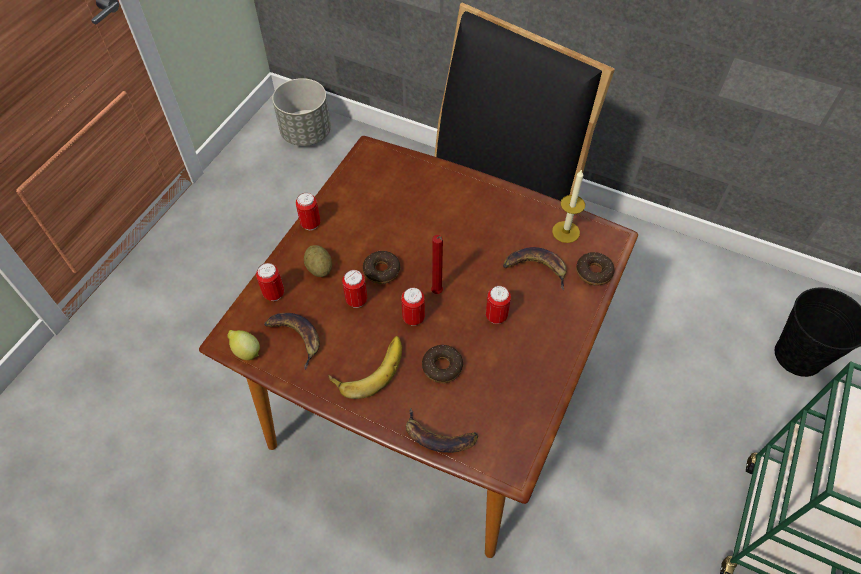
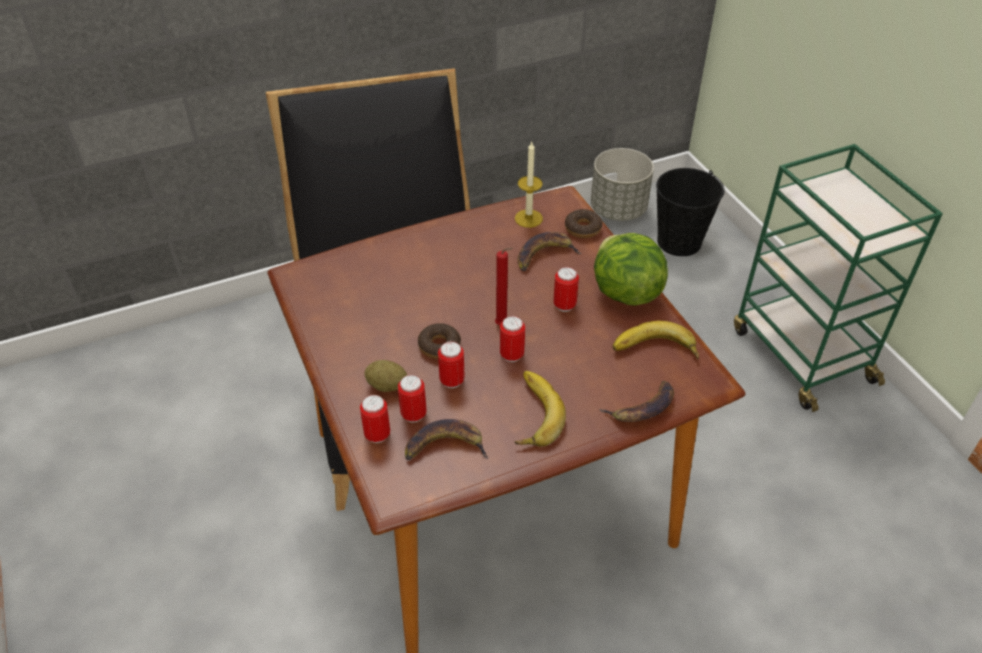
camera: 50 degrees left, 10 degrees down
(246, 351) = (420, 492): lemon -> none
(306, 133) = (79, 382): grey planter -> grey planter (618, 209)
(310, 224) = (327, 363): can -> can (413, 414)
(442, 367) = (579, 366): donut -> none
(507, 407) = (655, 351): none -> banana
(551, 346) = (624, 292): none -> lettuce

